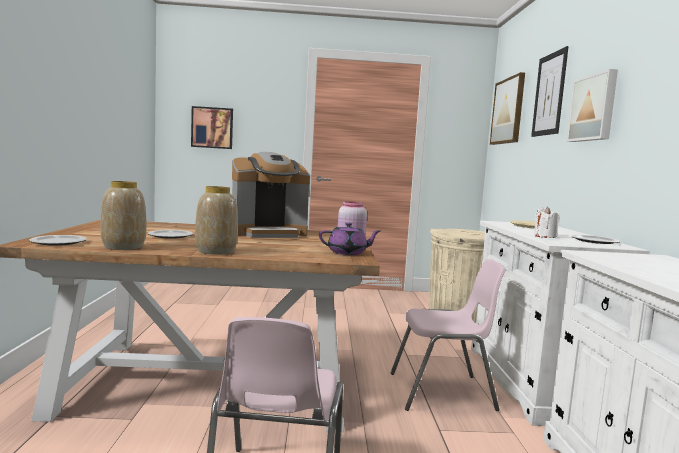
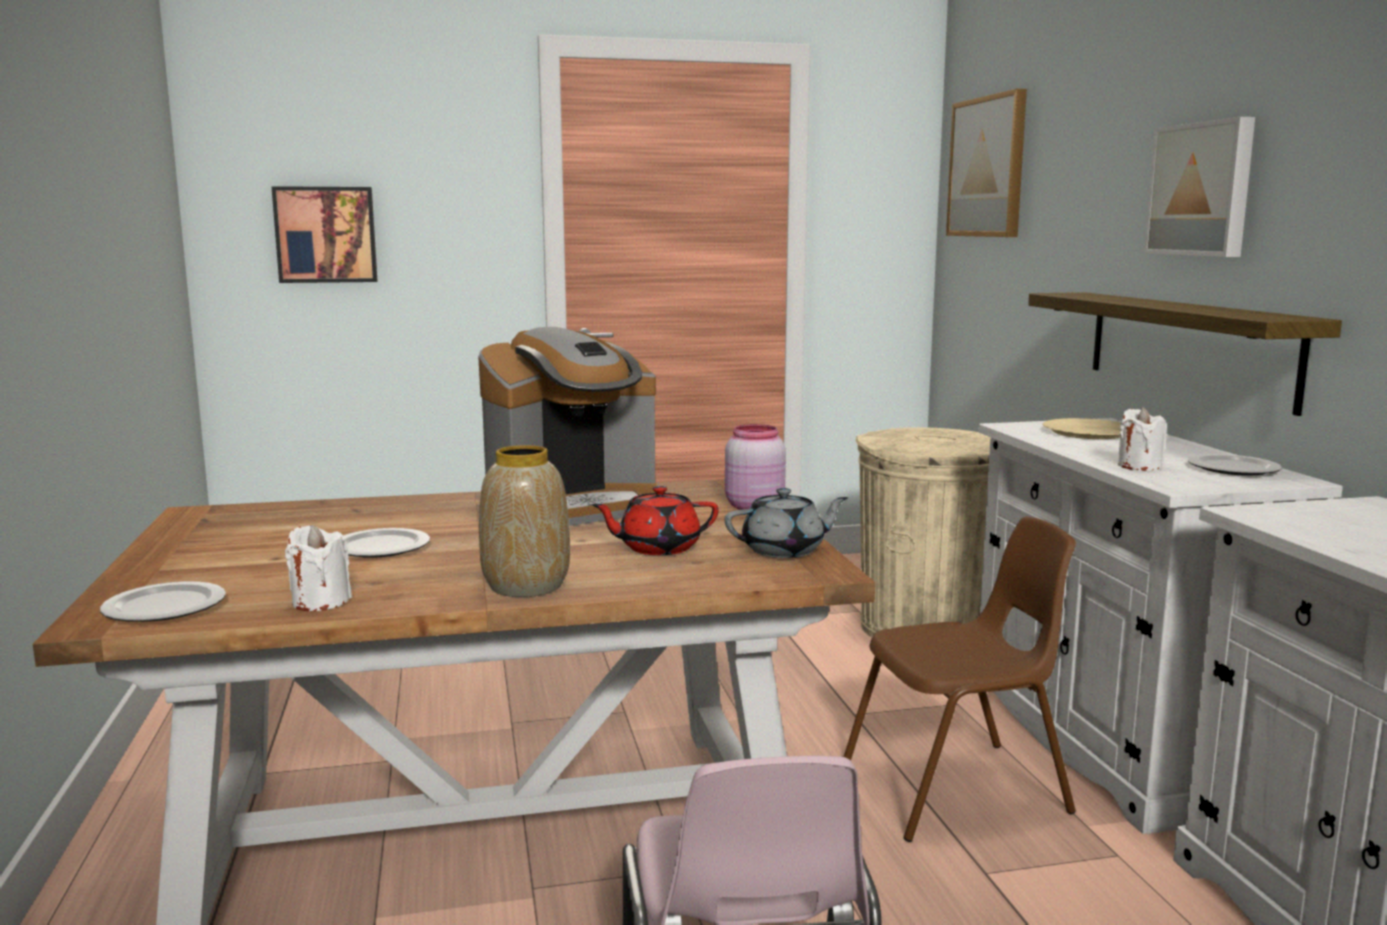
camera: 10 degrees left, 5 degrees up
(123, 247) = (320, 602): vase -> white candle
(290, 247) = (657, 548): none -> red teapot
(348, 253) = (785, 550): purple teapot -> grey teapot
(443, 392) = (958, 789): pink chair -> brown chair
(549, 94) = (1091, 145): picture -> none
(584, 186) = (1188, 347): none -> shelf

